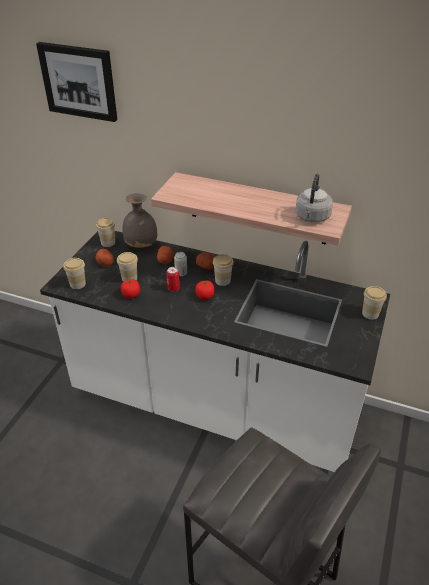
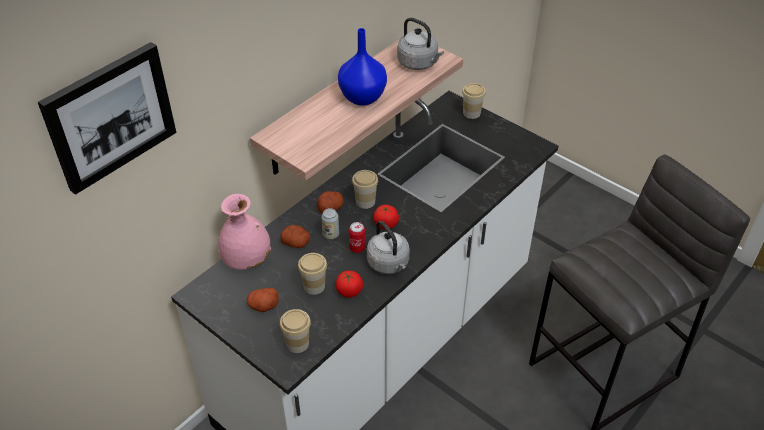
camera: 70 degrees left, 5 degrees up
(108, 243) = (217, 294): cup -> none
(142, 245) = (247, 259): grey vase -> pink vase
(164, 307) = (389, 264): none -> grey kettle
(247, 202) = (361, 97): none -> blue vase

